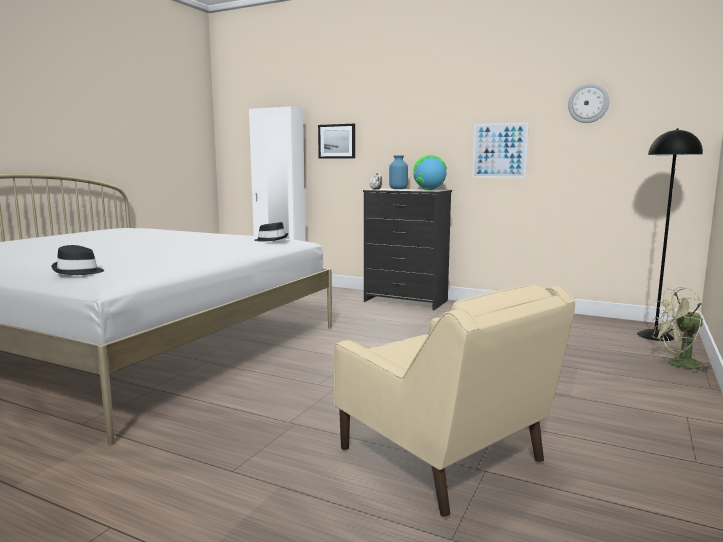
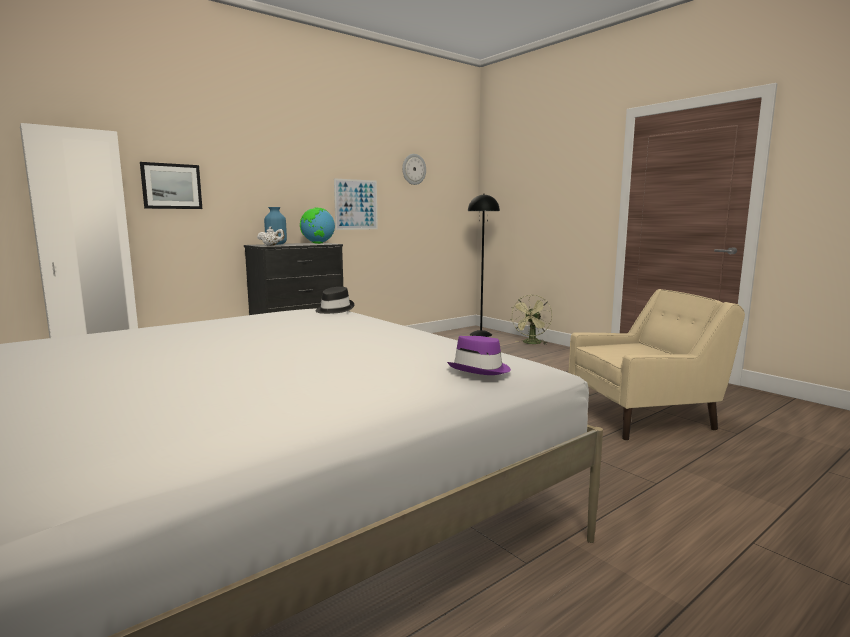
camera: 65 degrees left, 0 degrees up
(78, 271) = (480, 369): black hat -> purple hat

